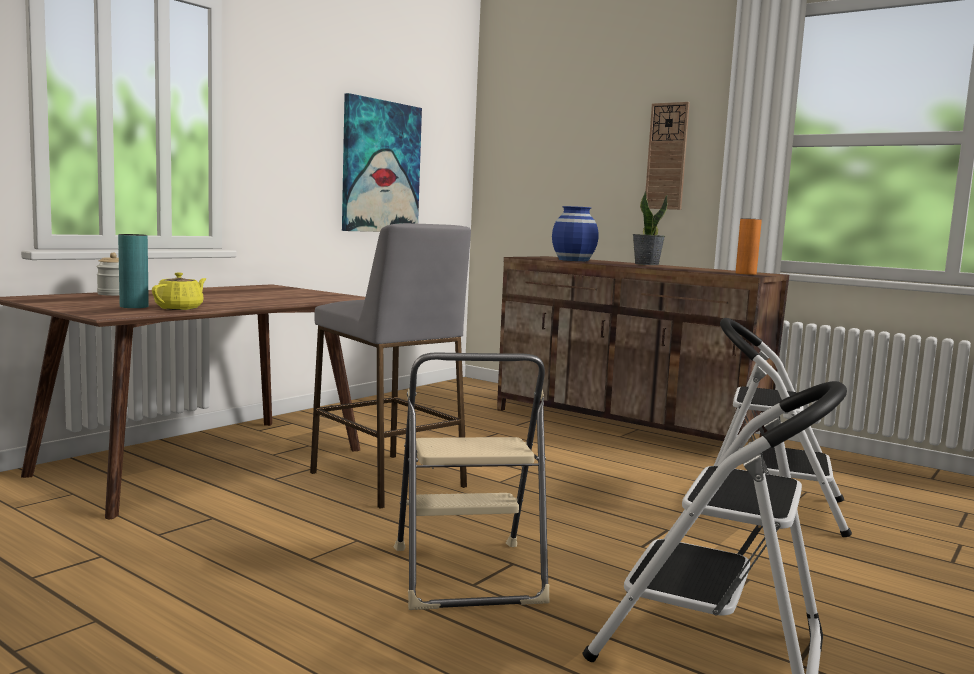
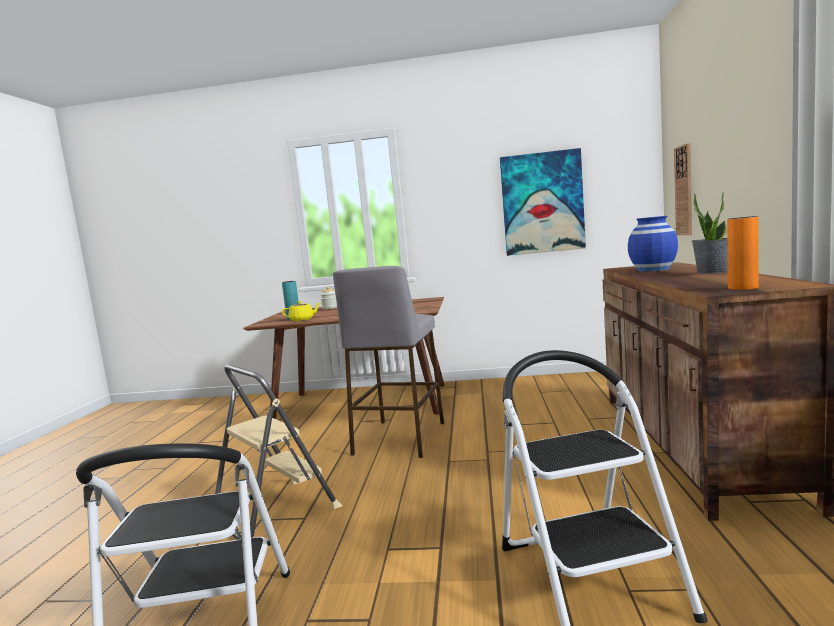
camera: 60 degrees right, 0 degrees up
(667, 156) = (767, 141): wall clock -> wall clock (684, 190)

